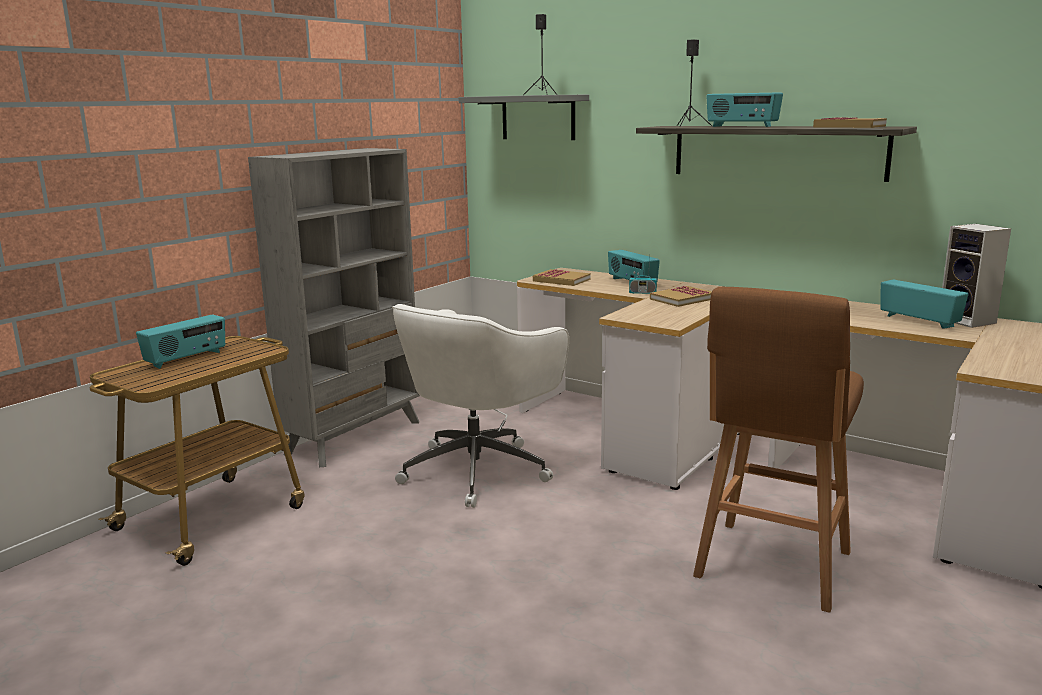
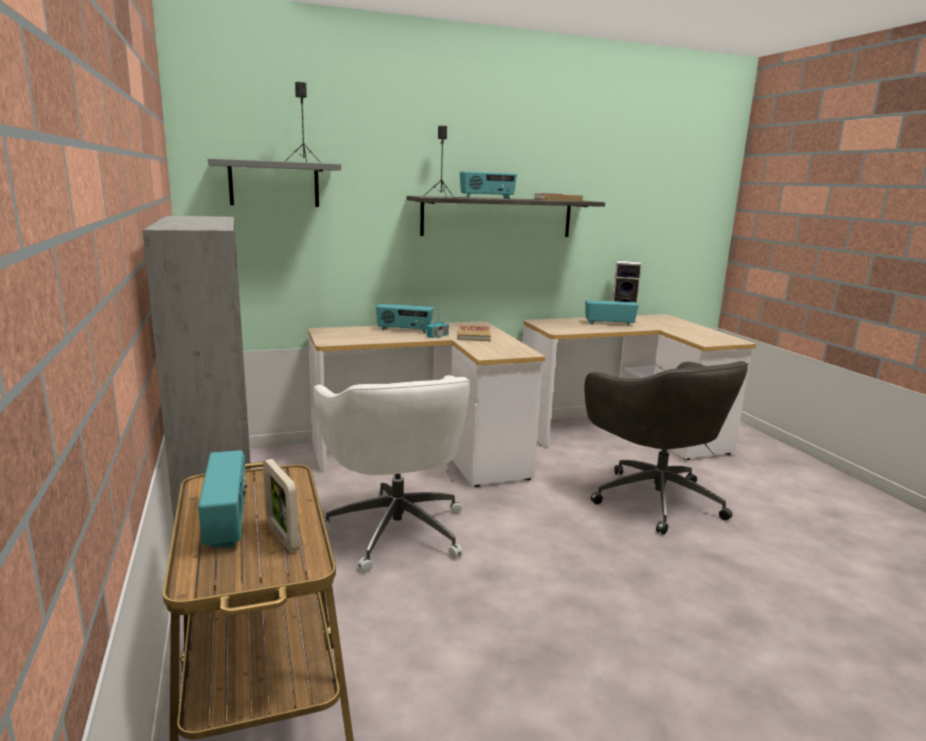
camera: 55 degrees left, 0 degrees up
(181, 372) = (282, 536): none -> picture frame
(561, 280) = (350, 338): book -> none
(771, 567) = (654, 498): brown stool -> grey office chair

